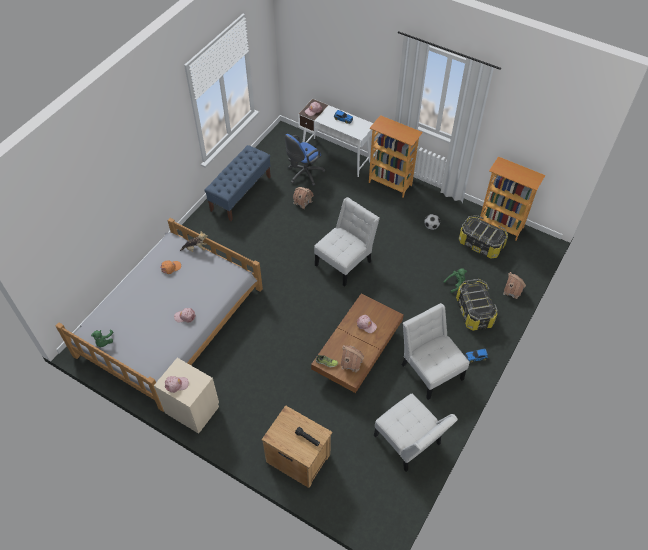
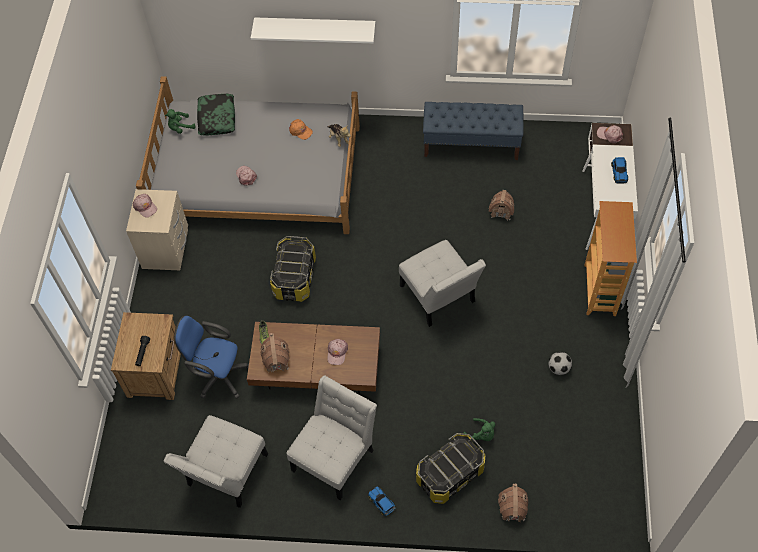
camera: 65 degrees right, 5 degrees up
(115, 314) = (216, 118): none -> pillow
(127, 192) = (315, 27): none -> white shelf
(303, 174) = (546, 190): blue office chair -> blue office chair (218, 375)
(345, 261) = (439, 297): white chair -> white chair turned 45 degrees clockwise
(481, 244) = (569, 440): storage box -> storage box (295, 277)
(501, 225) = (620, 453): bookcase -> none

